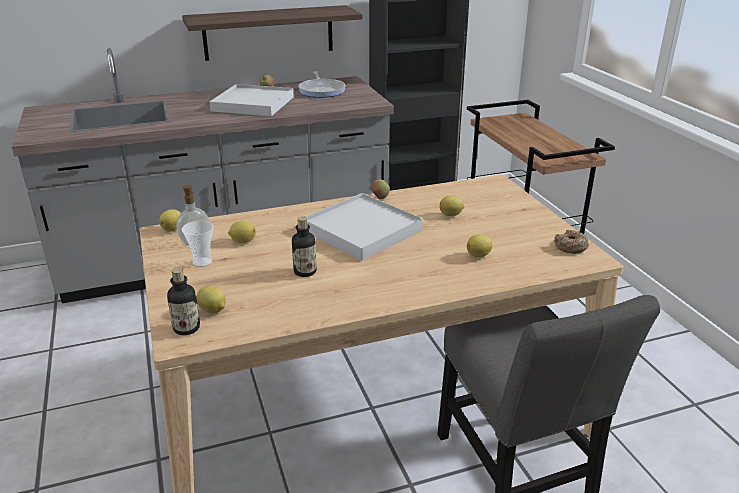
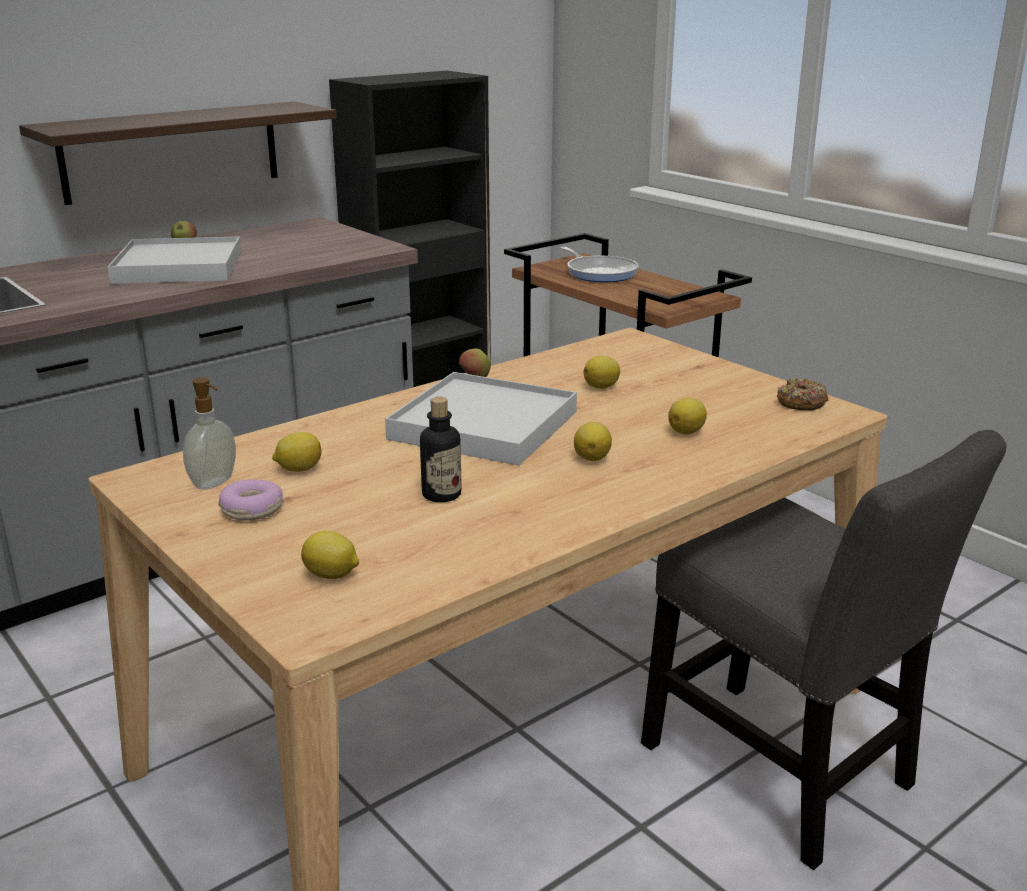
camera: 20 degrees left, 5 degrees down
(173, 229) = (156, 471): lemon -> lemon (592, 458)
(186, 328) = (306, 609): bottle -> none
(202, 262) = (252, 510): cup -> donut
(322, 90) = (281, 240): frying pan -> frying pan (600, 273)

